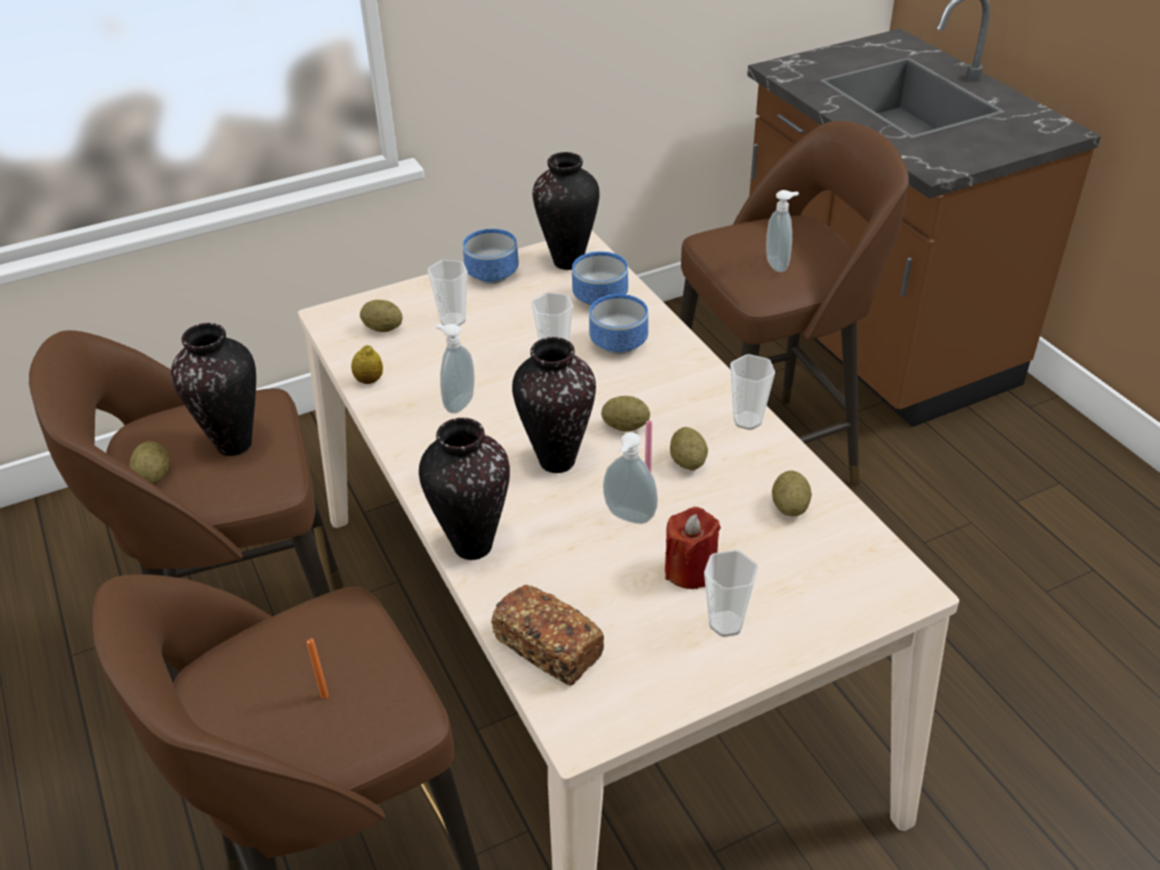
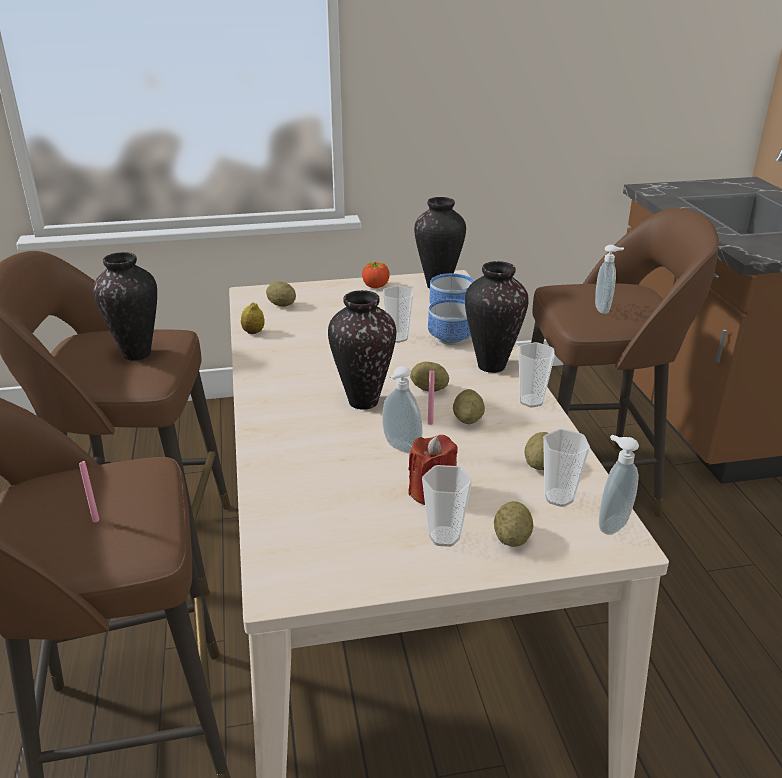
camera: 15 degrees right, 10 degrees down
(153, 476) = (71, 363): potato -> potato (512, 538)
(324, 695) = (96, 520): orange candle -> pink candle
(452, 320) = (334, 307): cup -> cup (558, 497)
(458, 403) = (309, 355): soap dispenser -> soap dispenser (611, 524)
(472, 545) = (267, 443): vase -> vase (491, 365)
(490, 275) = (376, 286): bowl -> tomato
(549, 648) = (286, 523): bread -> none

